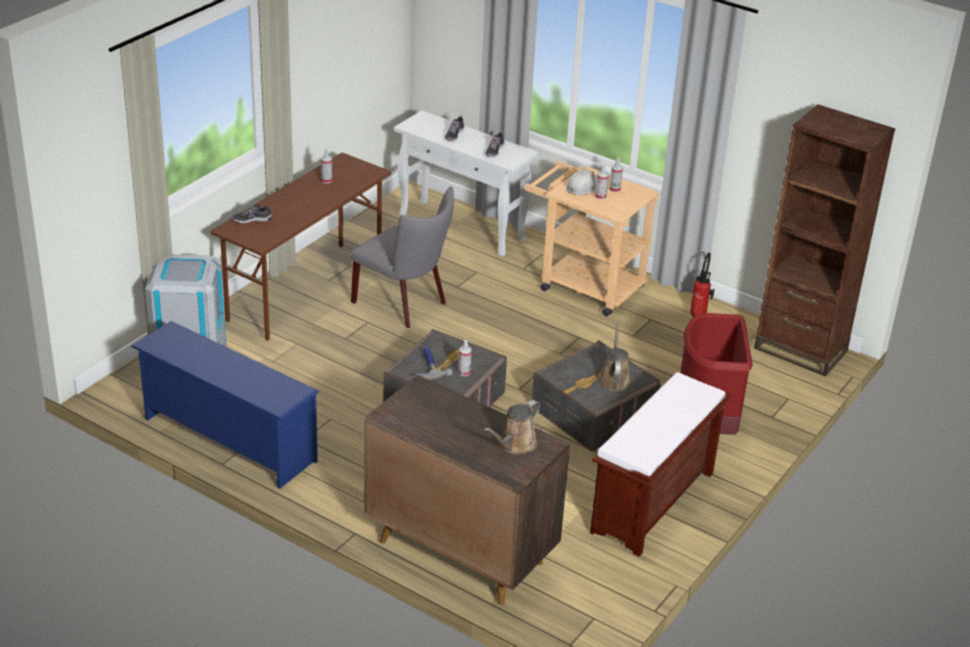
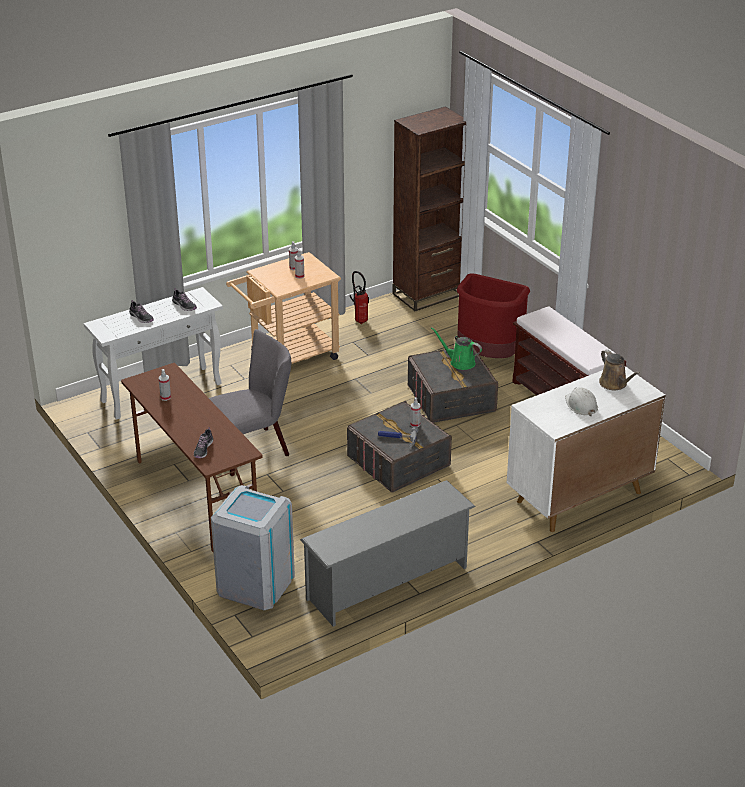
camera: 65 degrees left, 0 degrees up
(227, 440) = (388, 584): blue shoe rack -> grey shoe rack
(459, 551) = (578, 497): brown cabinet -> white cabinet
(582, 187) = (280, 280): white hard hat -> white hard hat (581, 405)
(614, 379) = (460, 362): brown watering can -> green watering can

